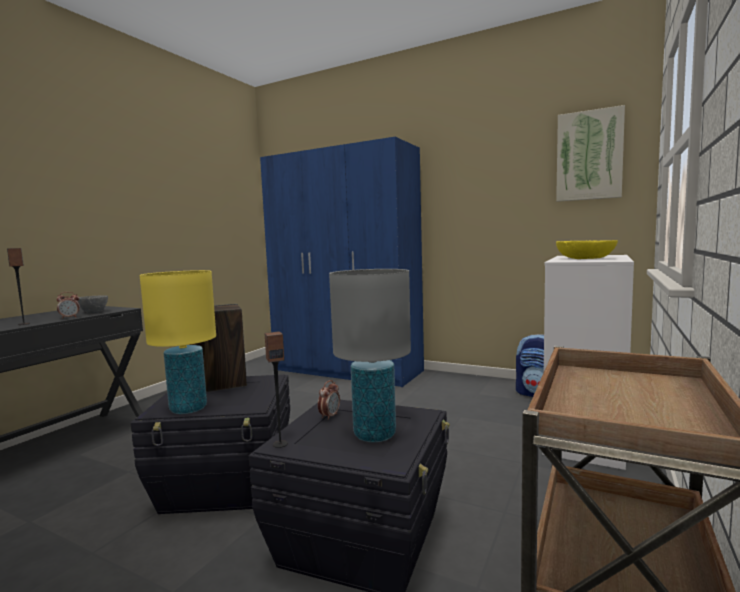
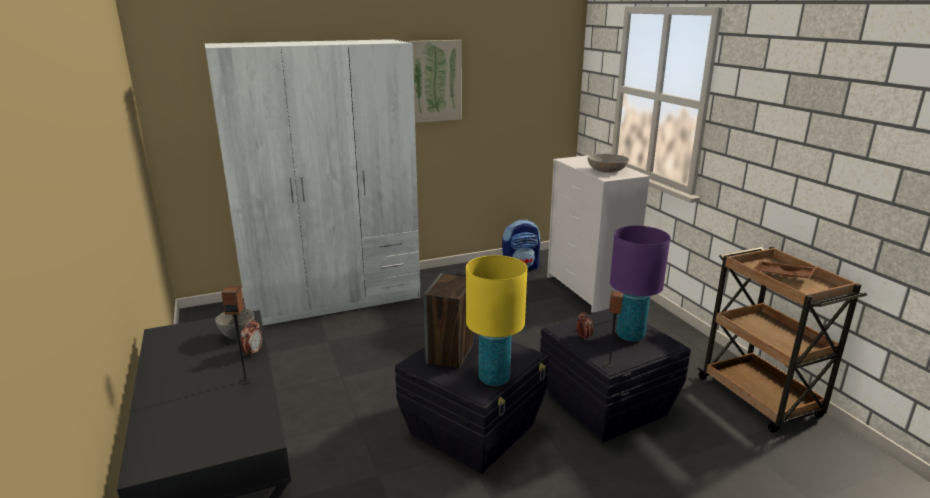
camera: 50 degrees left, 15 degrees up
(347, 370) = (333, 299): blue wardrobe -> white wardrobe
(374, 435) = (630, 335): grey table lamp -> purple table lamp
(585, 258) = (607, 170): yellow bowl -> grey bowl
(589, 155) = (540, 62): picture -> picture (435, 81)
(625, 397) = (782, 276): none -> brown tray

